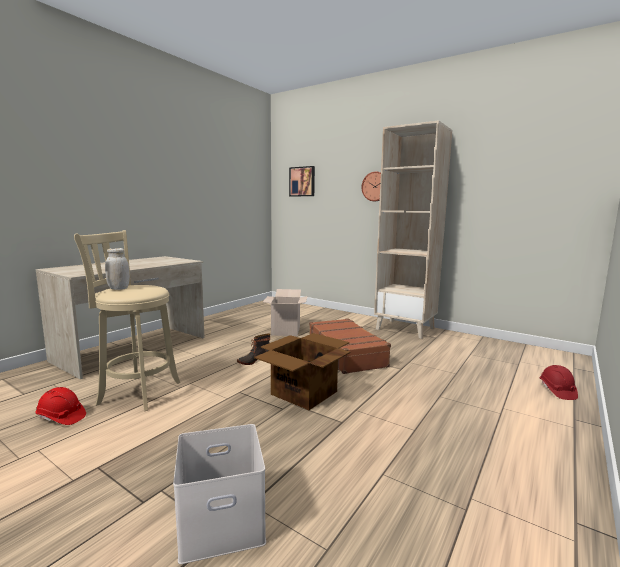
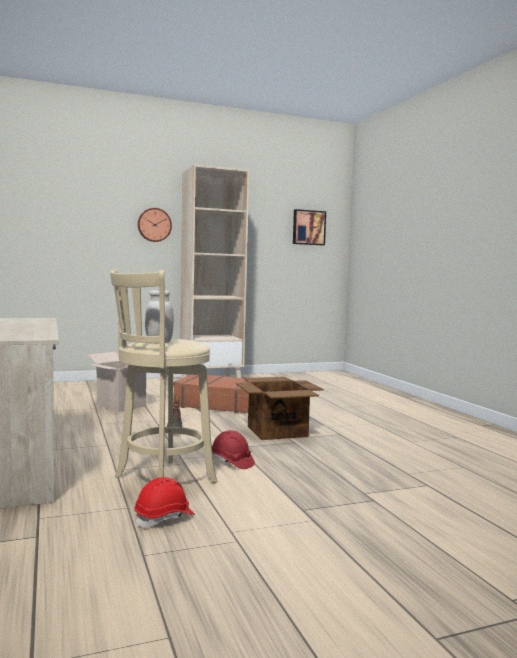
camera: 55 degrees left, 5 degrees down
(219, 523) = (419, 484): white storage box -> none
(302, 181) = (41, 209): picture -> picture (308, 227)
(557, 391) = (372, 389): red hard hat -> red hard hat (231, 462)

